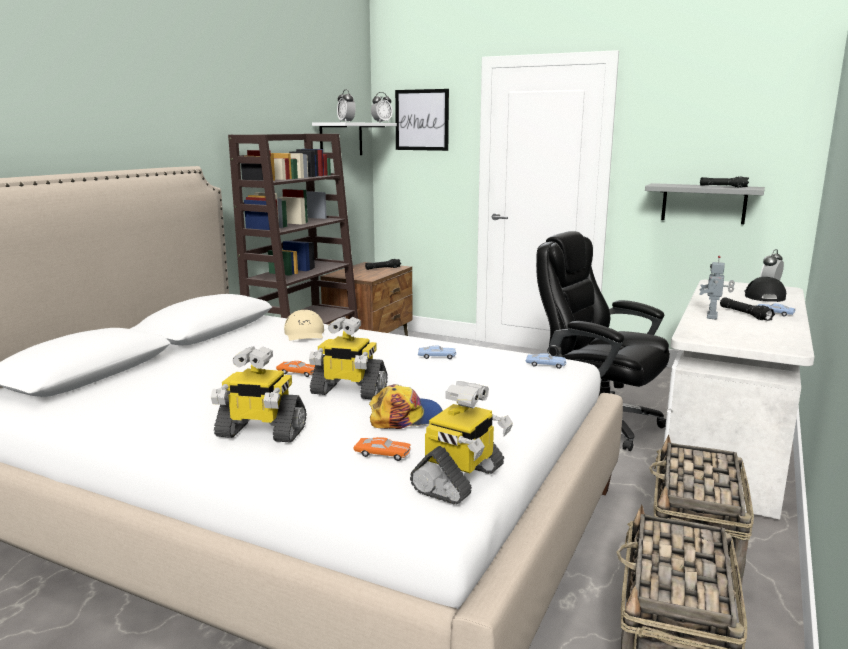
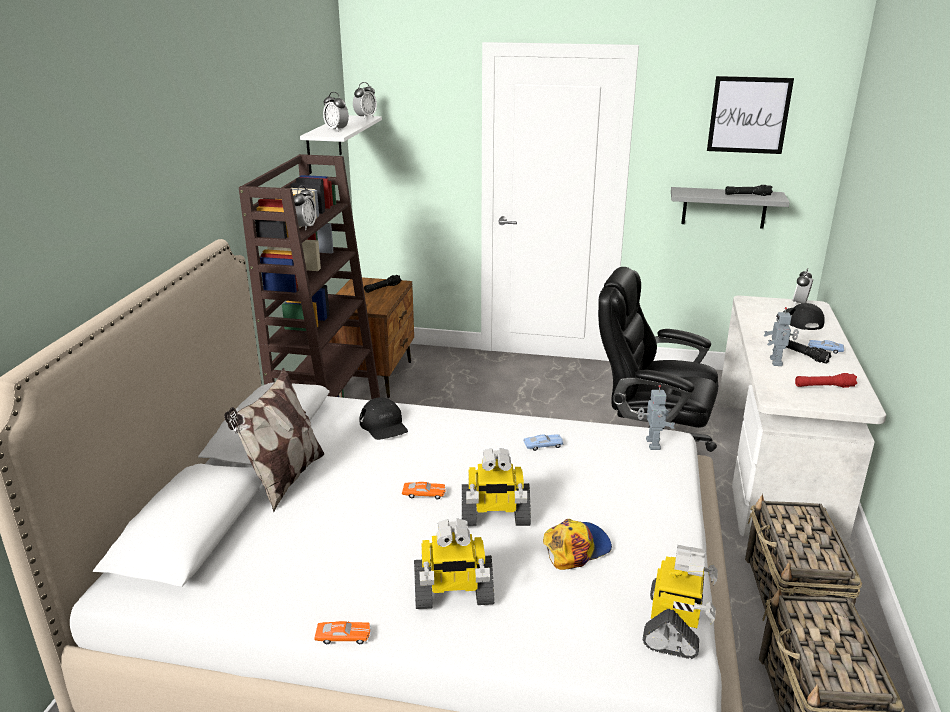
camera: 15 degrees left, 10 degrees up
(189, 355) = (284, 480): none -> pillow
(286, 179) = (304, 227): none -> alarm clock
(305, 334) = (384, 425): beige cap -> black cap
(383, 454) = (590, 606): orange toy car -> orange toy car (343, 637)
(422, 120) = (410, 111): picture -> picture (749, 115)
(545, 365) = (651, 444): blue toy car -> toy robot
(754, 334) = (824, 386): none -> red flashlight

